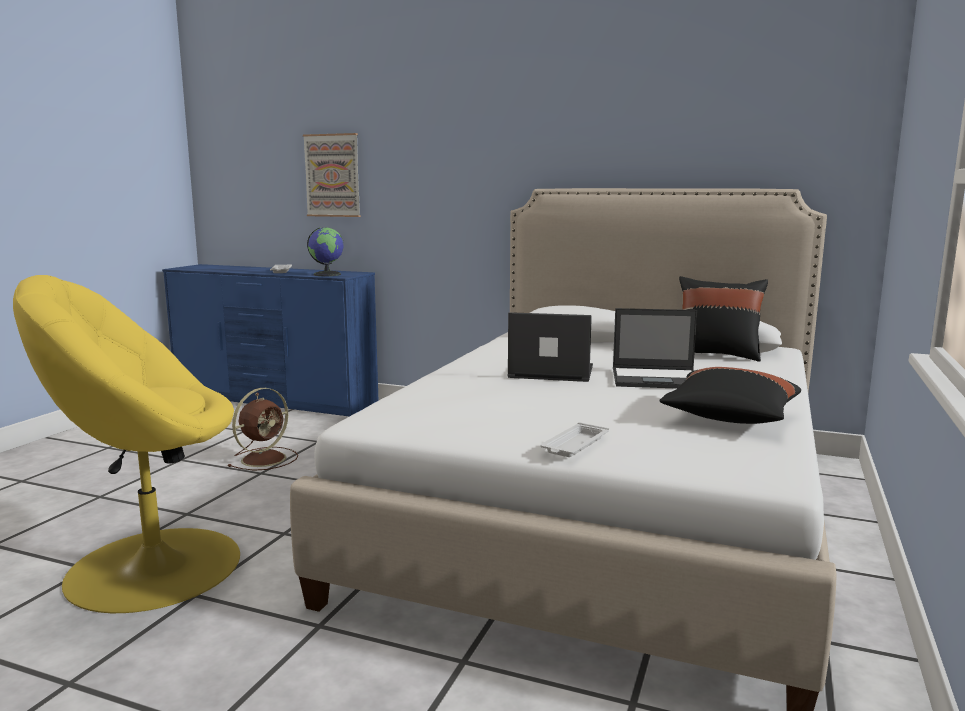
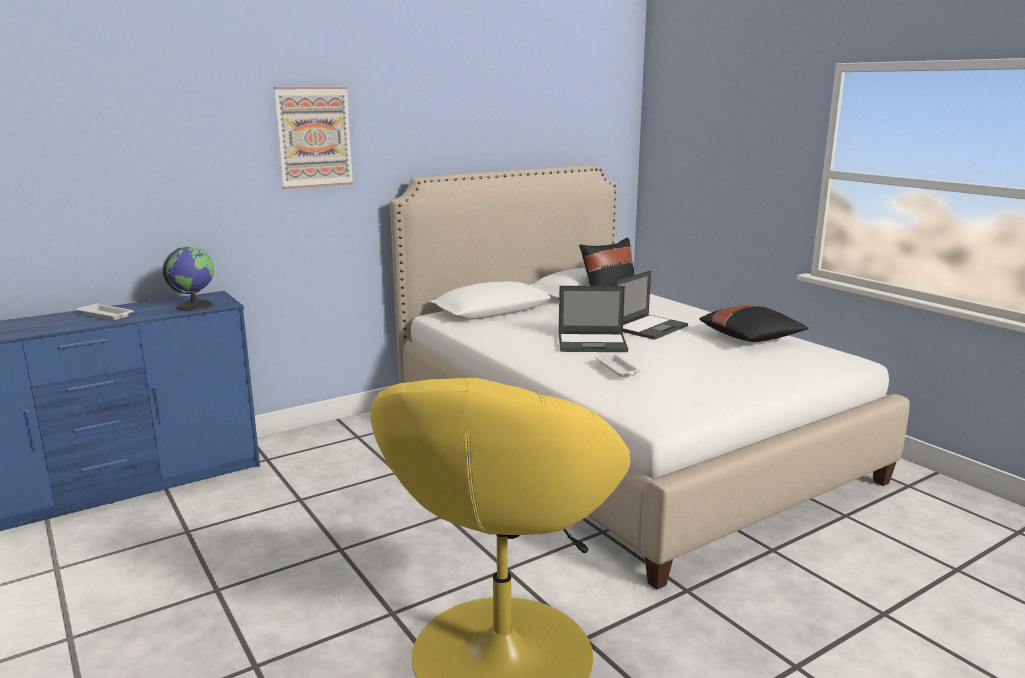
camera: 55 degrees left, 5 degrees up
(265, 458) = (302, 538): brown fan -> none
(332, 175) = (146, 176): picture -> picture (314, 137)
(550, 372) = (593, 343): laptop -> laptop turned 135 degrees counterclockwise
(574, 445) = (770, 381): white tray -> white tray (617, 369)

